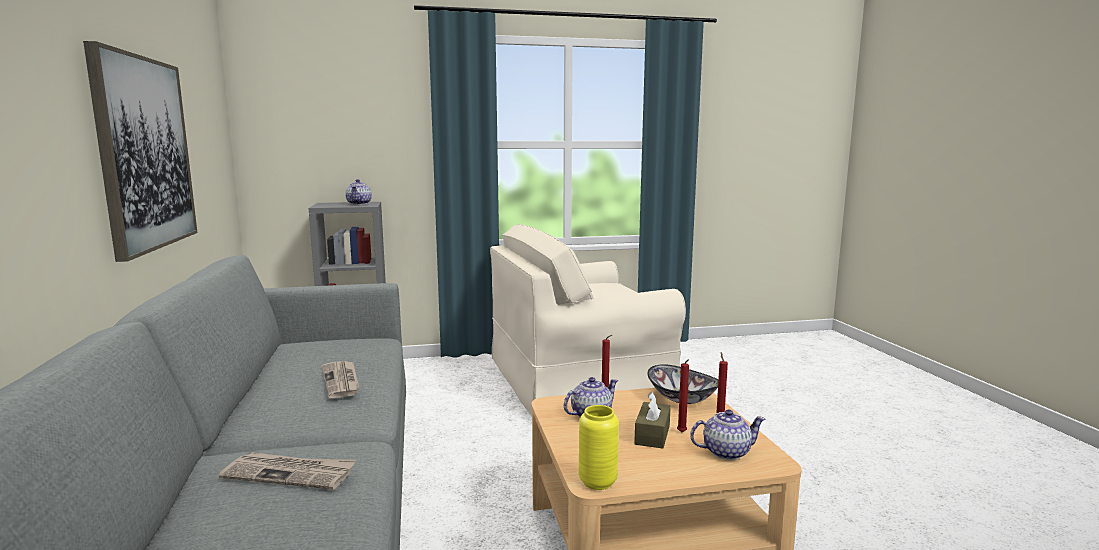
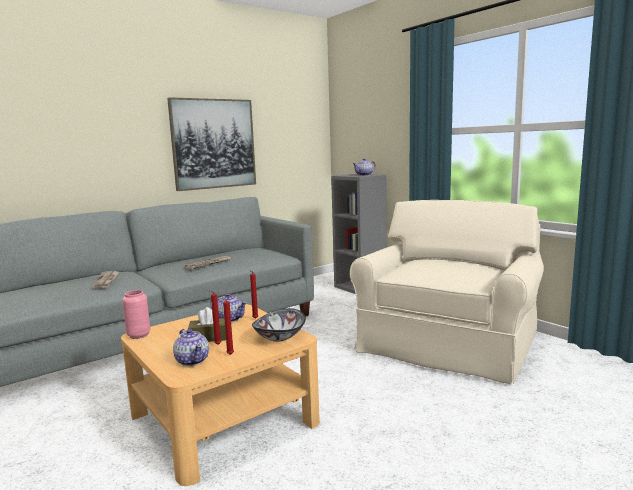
camera: 65 degrees right, 0 degrees up
(578, 379) = (447, 342): beige armchair -> beige armchair turned 75 degrees clockwise
(597, 482) = (138, 335): yellow vase -> pink vase

